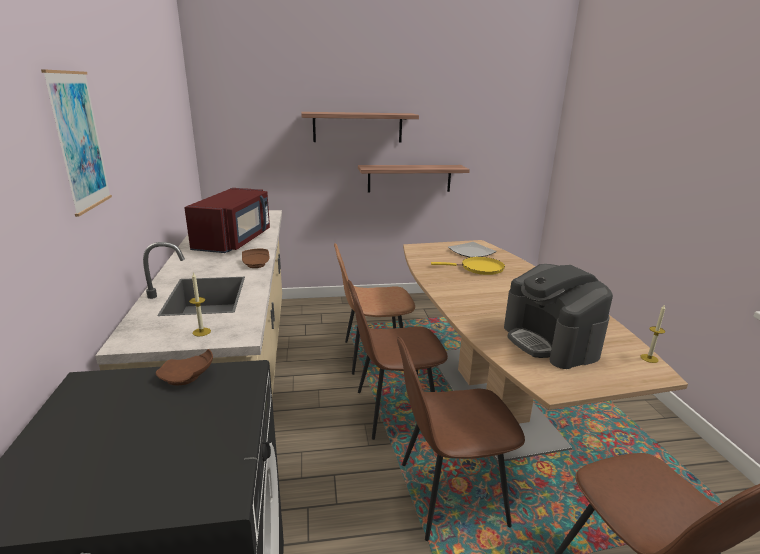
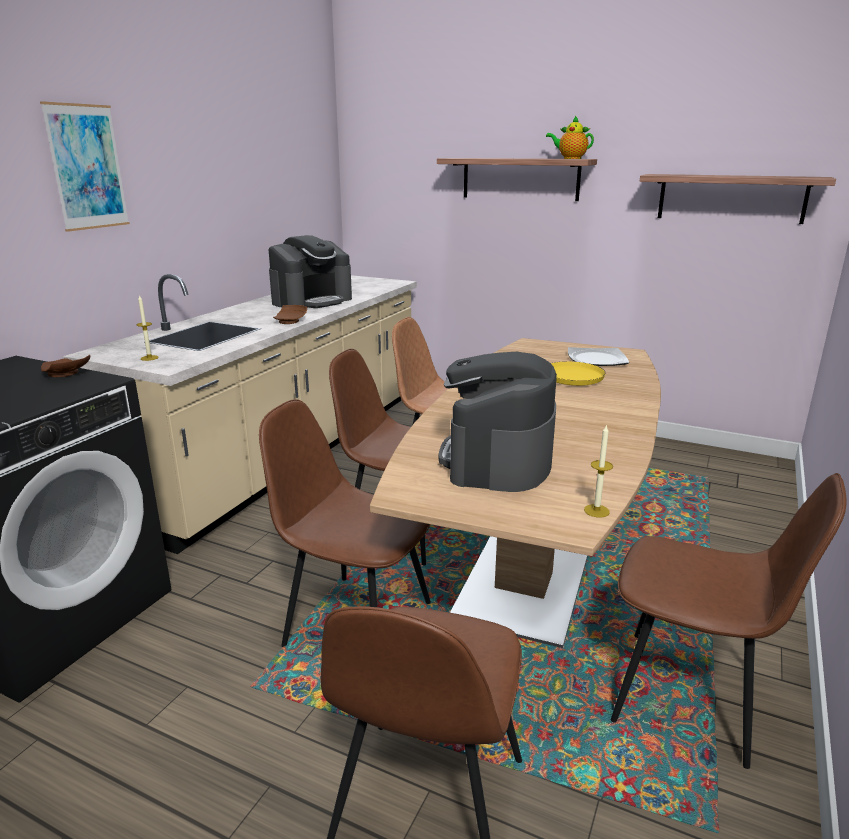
camera: 35 degrees right, 0 degrees up
(235, 241) = (312, 301): red microwave -> coffee machine
(401, 113) = (570, 158): none -> teapot
(409, 178) = (588, 254): shelf -> shelf (731, 198)
(648, 447) = (690, 697): none -> brown chair

